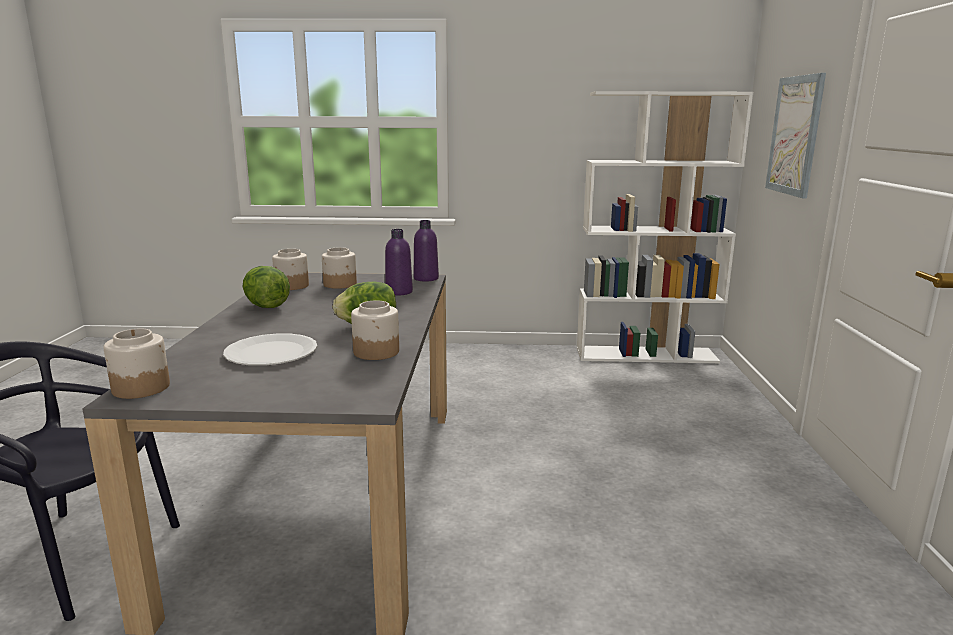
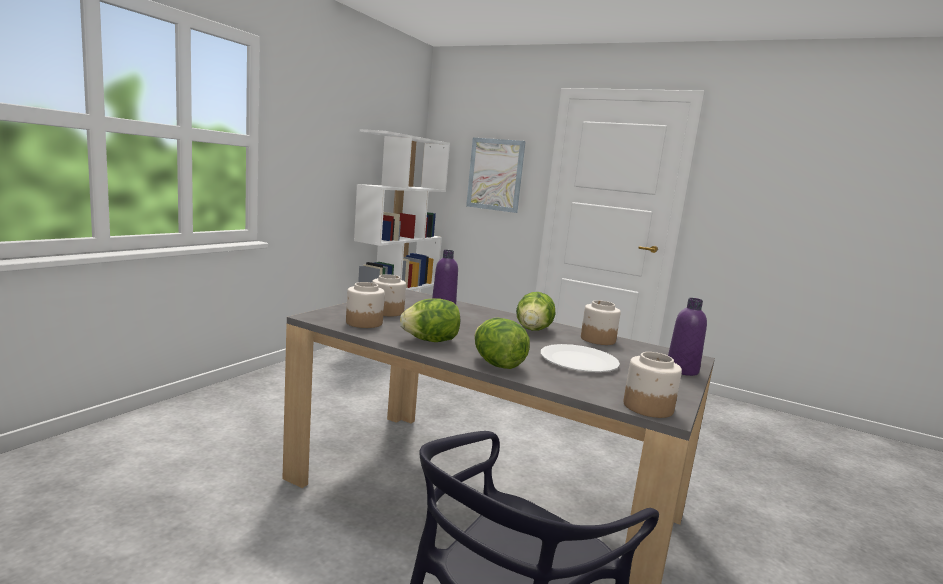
camera: 65 degrees left, 5 degrees down
(221, 330) = (497, 364): none -> lettuce
(426, 278) = (411, 294): purple bottle -> purple bottle (682, 370)

